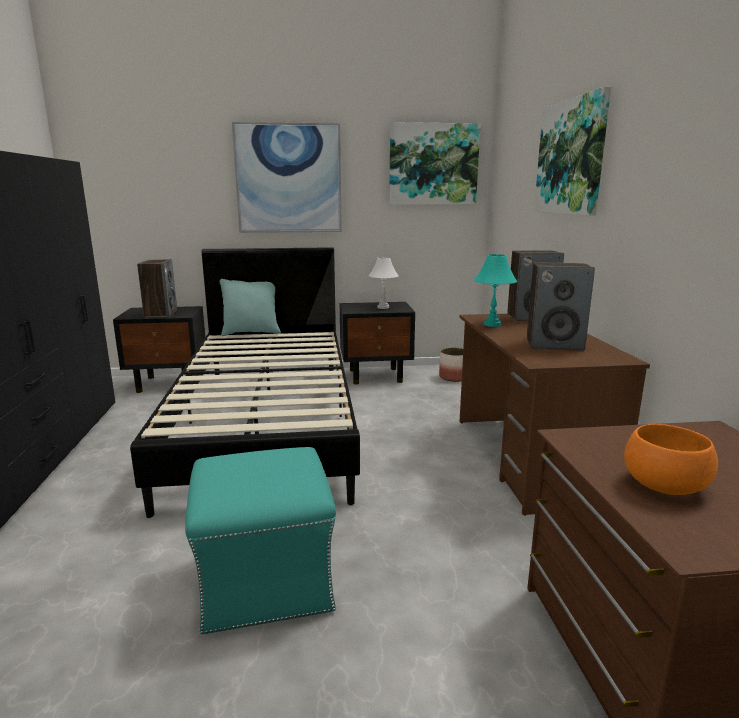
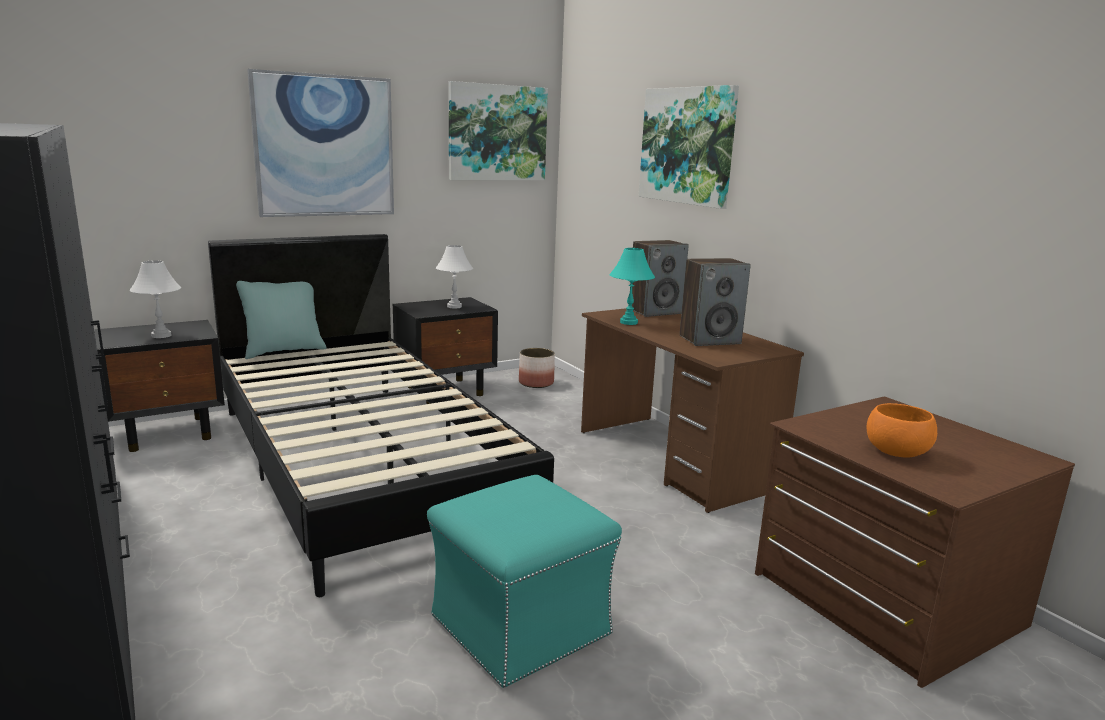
camera: 25 degrees left, 0 degrees up
(161, 314) = (161, 335): speaker -> white table lamp

